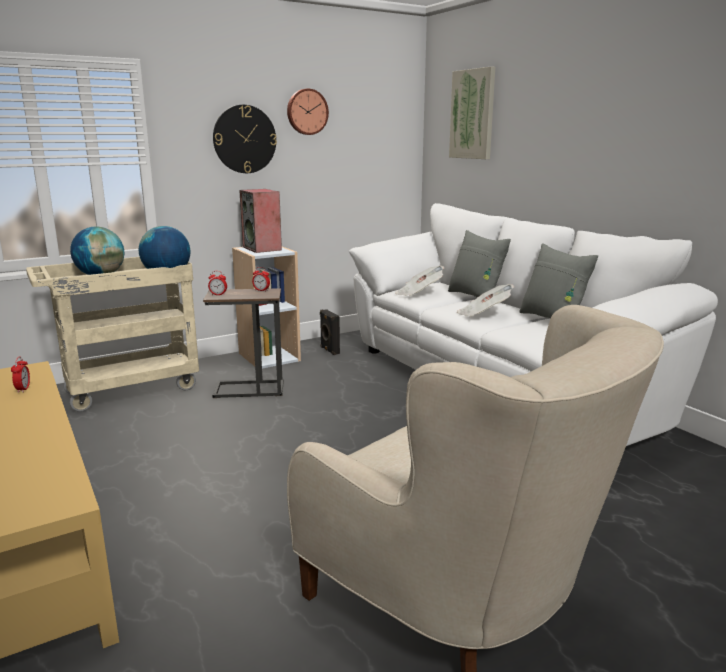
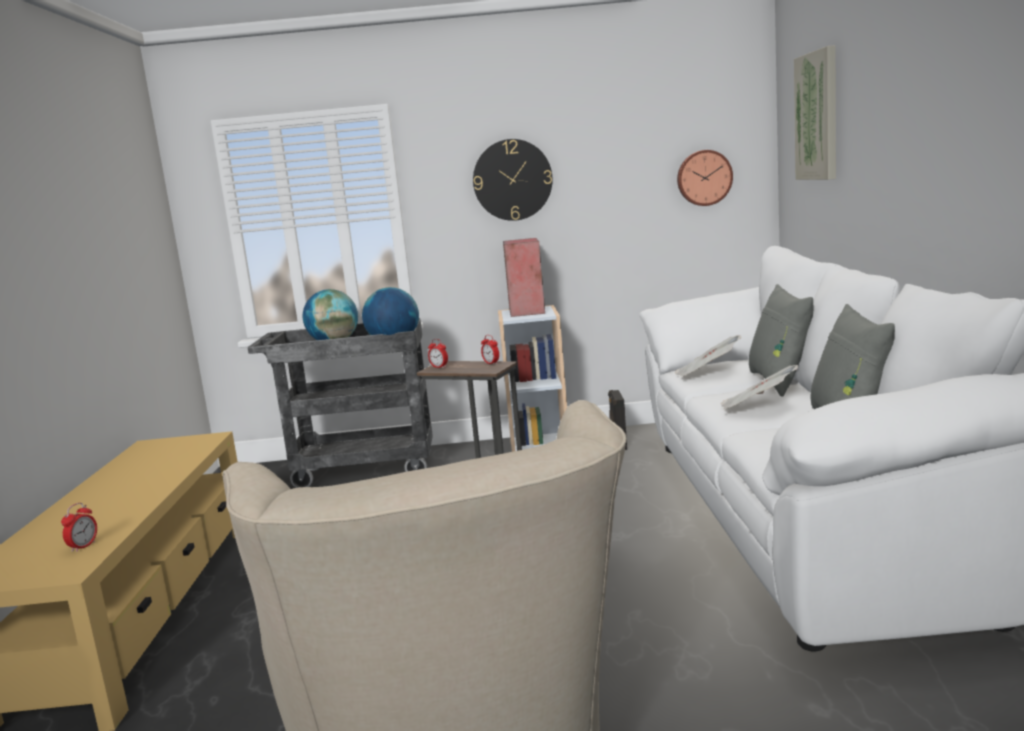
camera: 30 degrees right, 5 degrees down
(23, 389) = (177, 458): alarm clock -> alarm clock (83, 546)
(126, 393) = (358, 474): beige cart -> black cart
(306, 112) = (594, 138): wall clock -> wall clock (704, 178)

